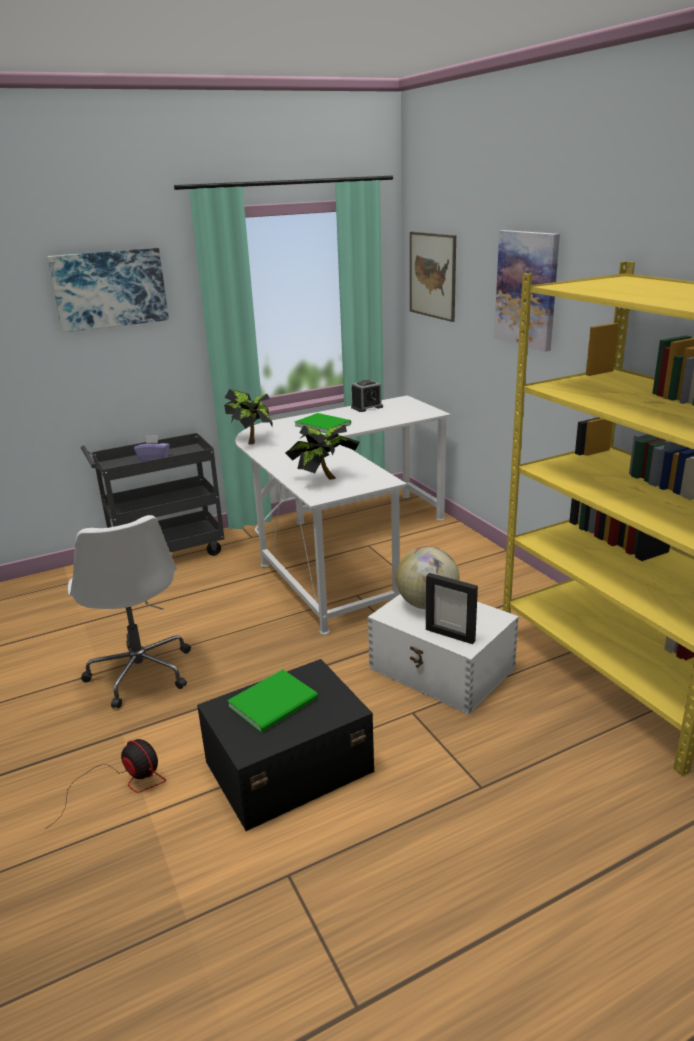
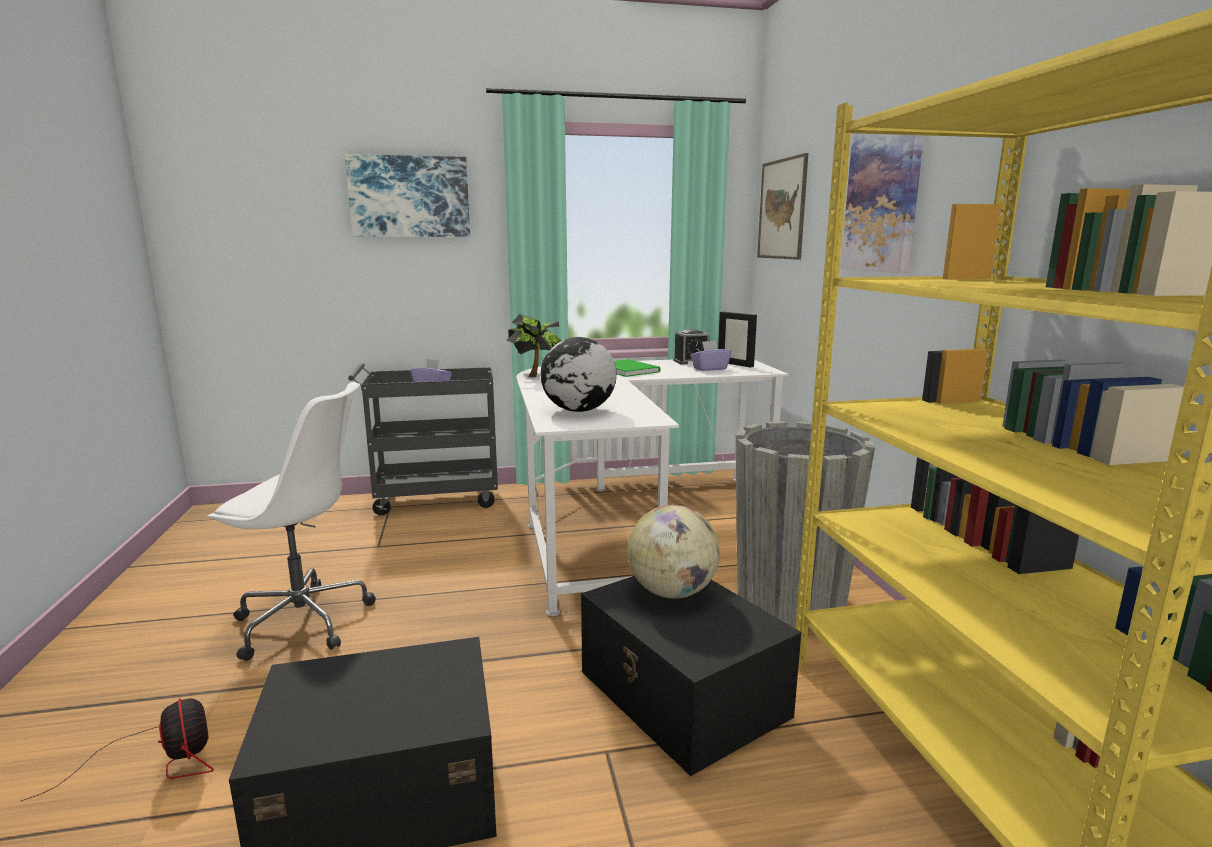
camera: 15 degrees right, 10 degrees down
(141, 675) = (306, 622): white office chair -> white office chair turned 75 degrees counterclockwise
(276, 702) = (371, 685): green book -> none
(323, 479) = (578, 411): potted plant -> globe
(387, 415) = (709, 368): none -> purple tissue box
(442, 669) = (683, 695): white storage box -> black storage box
(450, 634) = (682, 639): picture frame -> picture frame (736, 364)
(484, 592) = (790, 600): none -> grey planter

